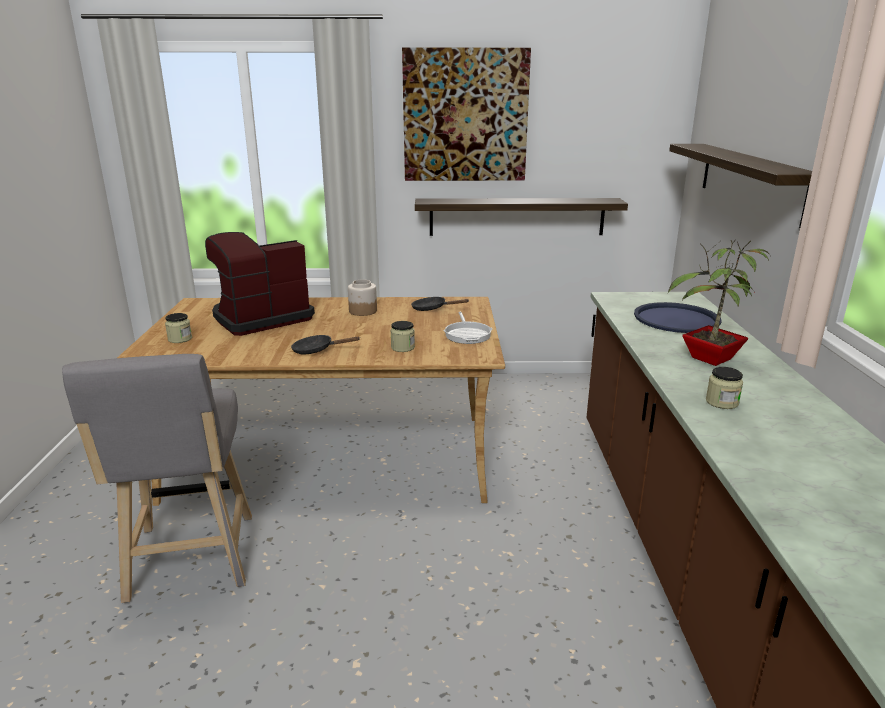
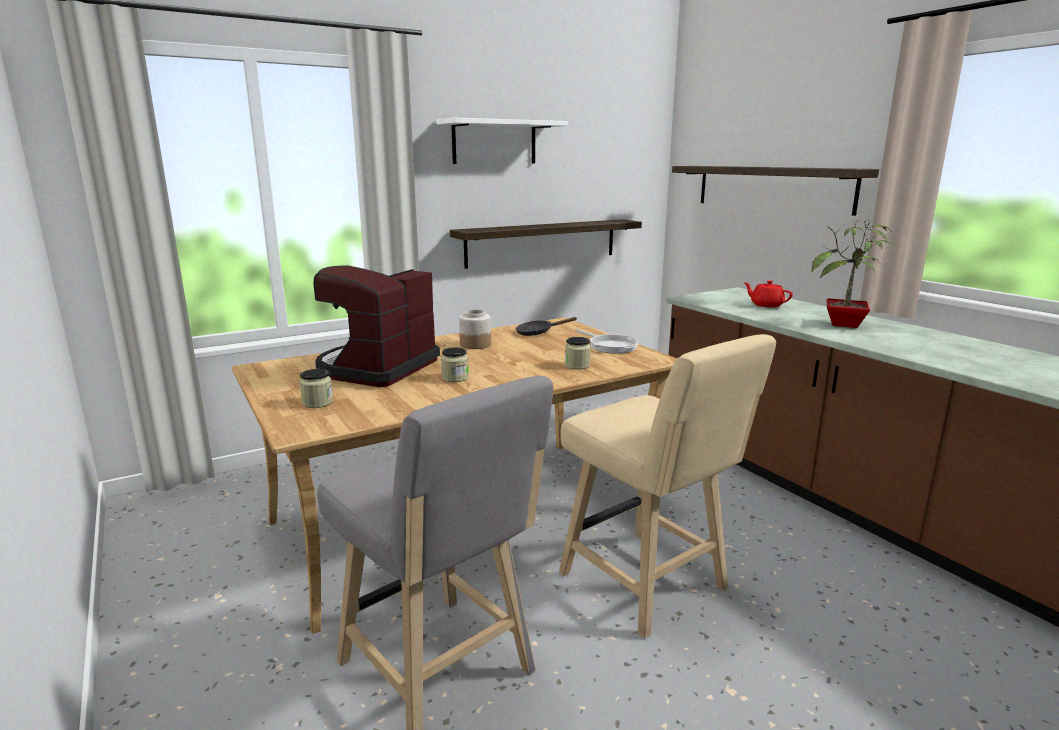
camera: 30 degrees left, 5 degrees down
(317, 350) = (500, 383): black frying pan -> none
(398, 560) = (648, 586): none -> beige stool
(465, 116) = (494, 142): picture -> white shelf
(676, 319) = (766, 305): blue tray -> red teapot
(722, 402) = (911, 347): jar -> jar (455, 378)

